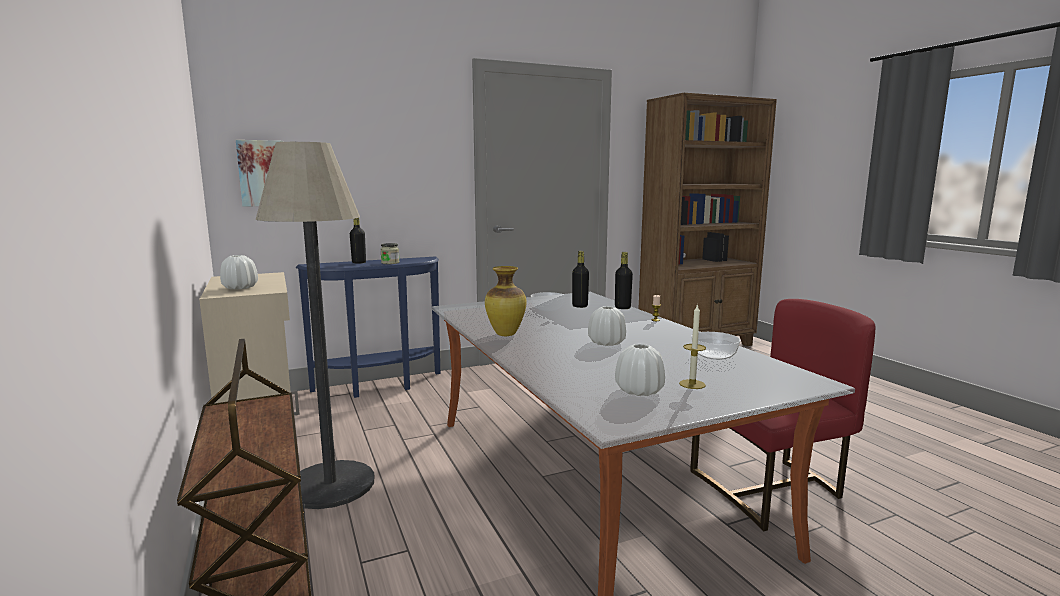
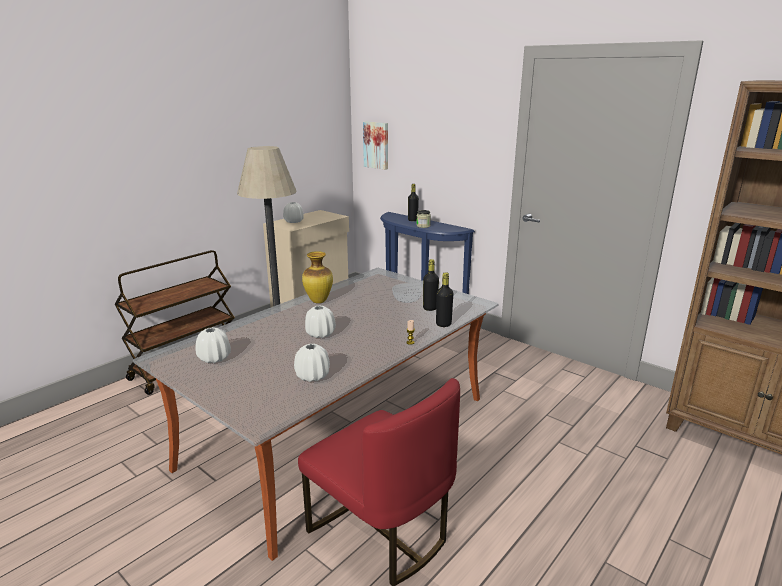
camera: 65 degrees right, 10 degrees up
(692, 384) = (235, 374): candle -> none
(713, 355) = (312, 376): bowl -> white vase

